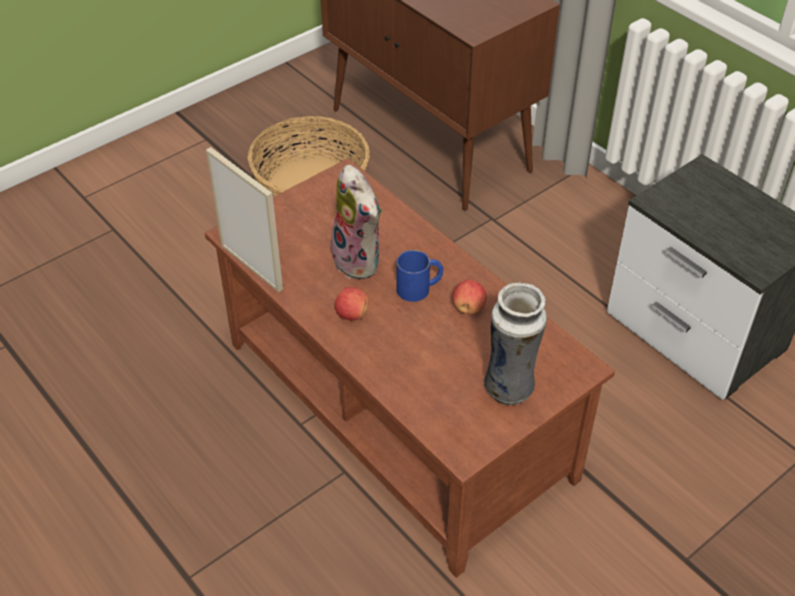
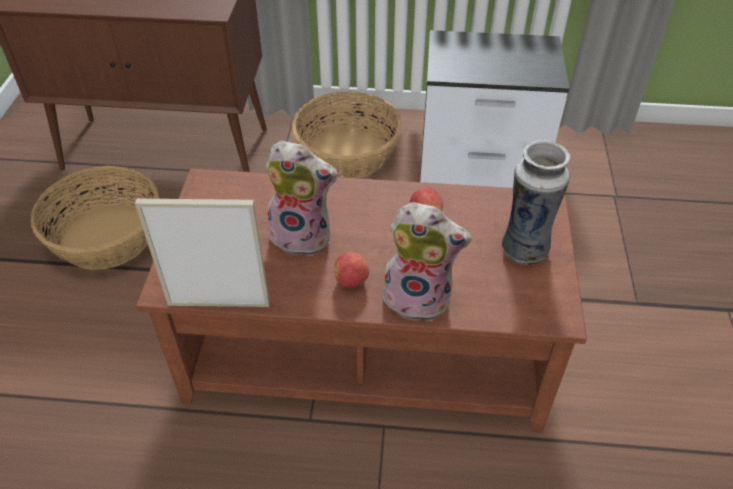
camera: 45 degrees left, 0 degrees up
(382, 361) = (419, 298): none -> plush toy
(419, 288) = (374, 225): blue mug -> none
(579, 238) = (347, 153): none -> basket

